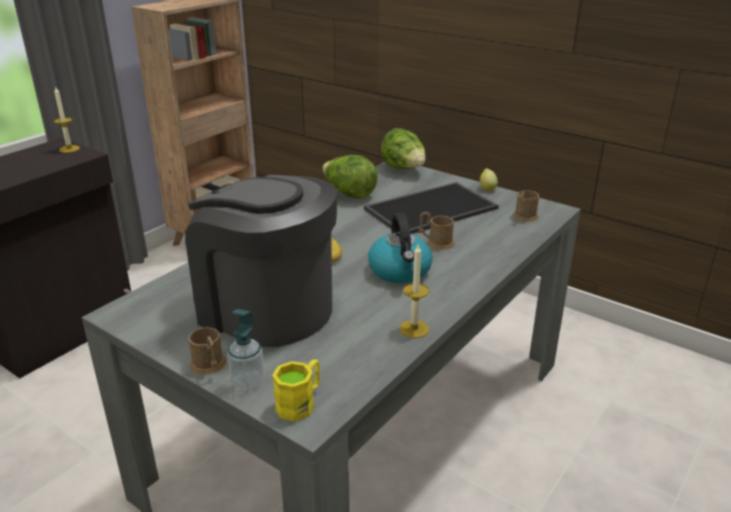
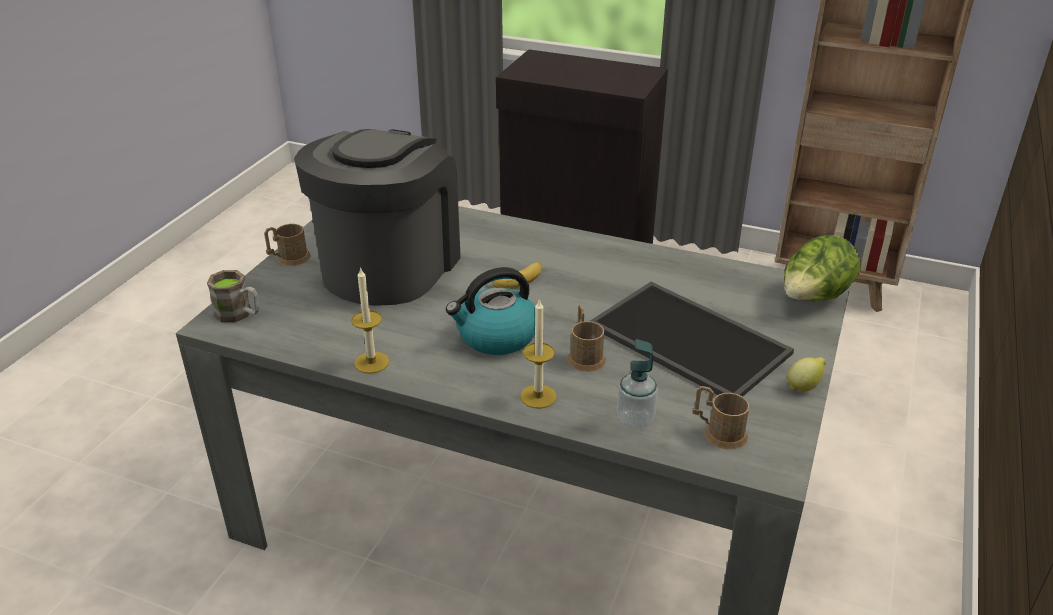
camera: 75 degrees right, 5 degrees up
(69, 149) = (641, 79): candle -> candle (538, 396)
(247, 381) = (269, 282): soap dispenser -> soap dispenser (635, 420)
(300, 403) = (239, 314): yellow mug -> brown mug
(349, 194) = (689, 268): lettuce -> none

